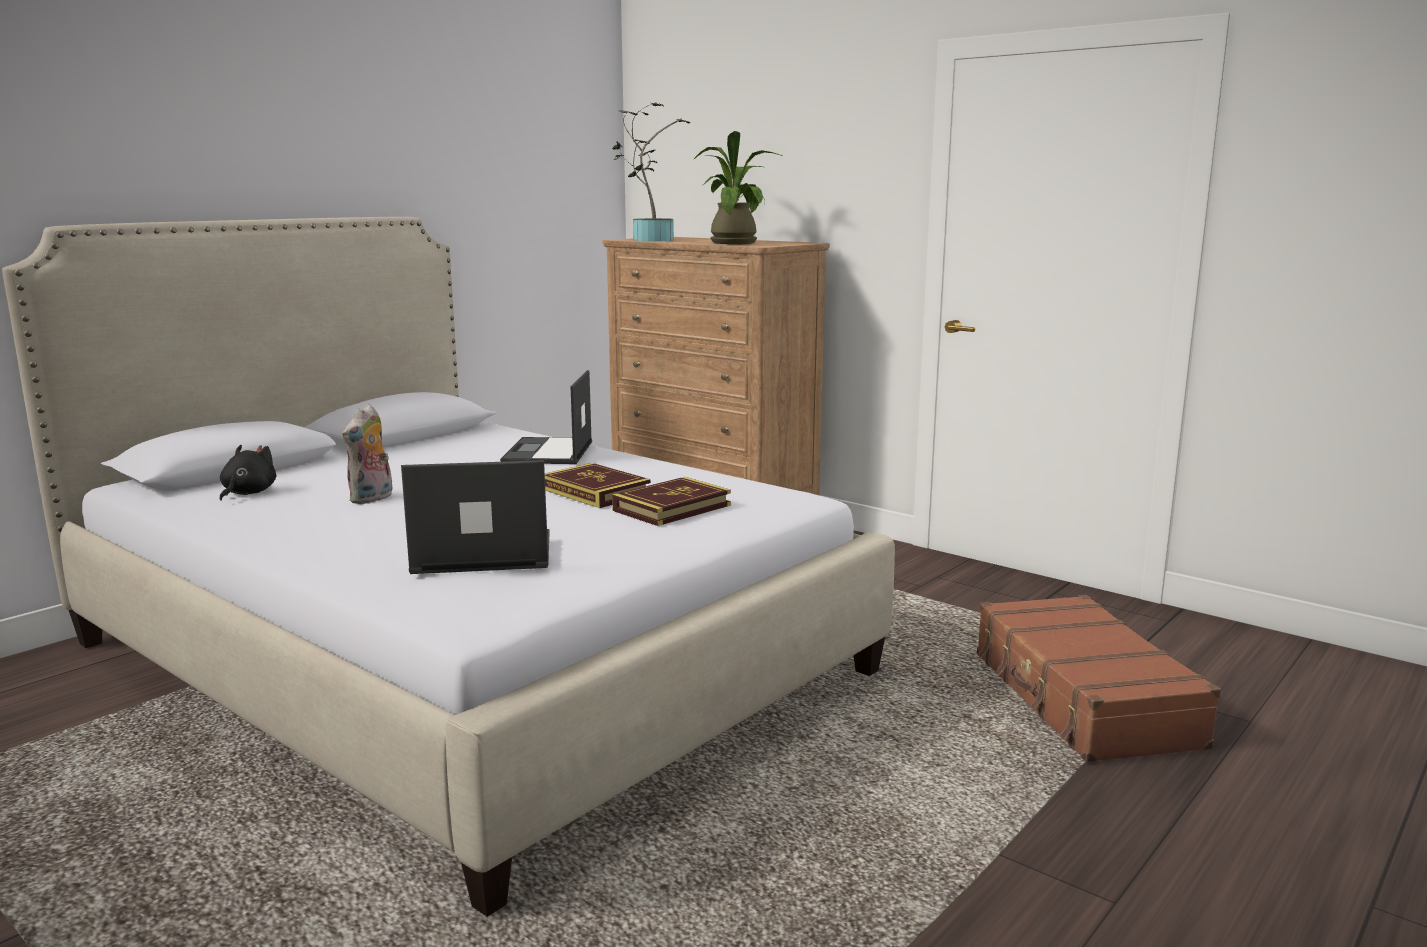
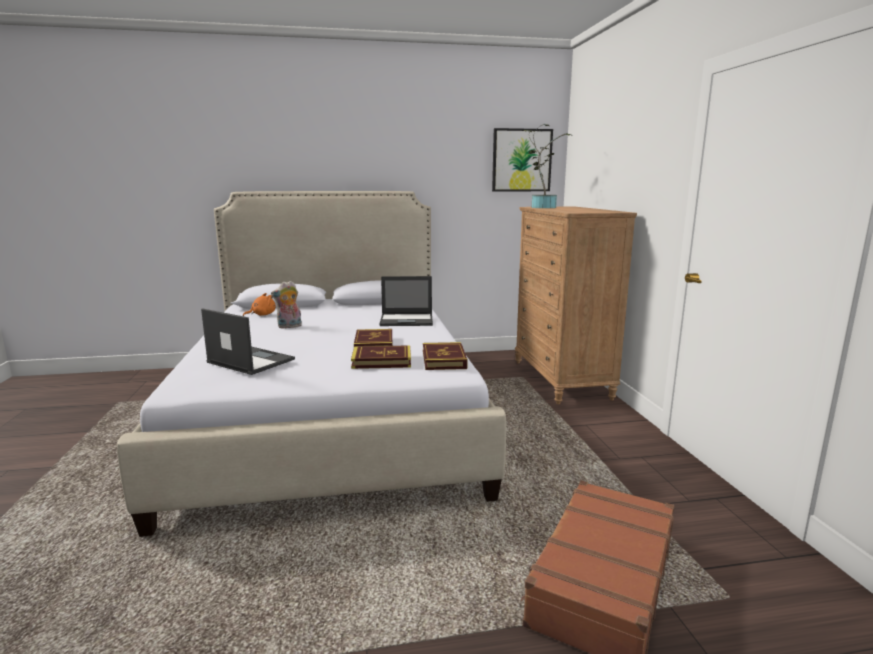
camera: 40 degrees right, 0 degrees up
(247, 493) = (262, 315): black plush toy -> orange plush toy
(548, 452) = (407, 320): laptop -> laptop turned 135 degrees counterclockwise
(567, 159) = (521, 160): none -> picture
(735, 242) = (575, 210): potted plant -> none
(744, 488) = (444, 360): none -> book

